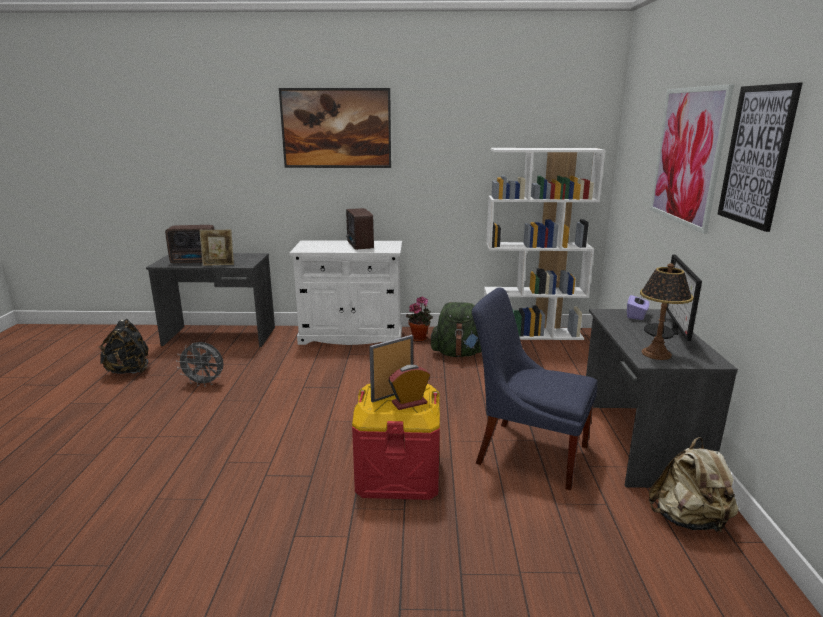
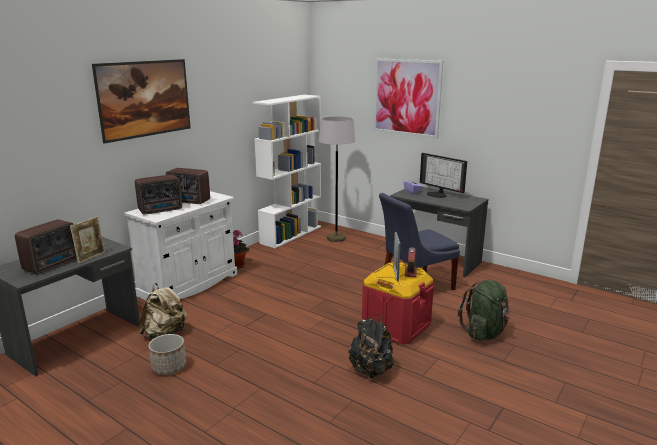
camera: 55 degrees left, 0 degrees up
(129, 371) = (67, 405): black backpack -> black backpack (371, 370)
(205, 383) = (169, 367): grey fan -> planter
(322, 246) = (161, 210): none -> radio
(458, 354) = (281, 262): green backpack -> green backpack (484, 332)
(571, 358) = (336, 238): none -> grey floor lamp
(656, 353) = (459, 203): table lamp -> none
(688, 520) = (497, 276): beige backpack -> beige backpack (165, 333)
(756, 156) = (472, 96): picture -> none

